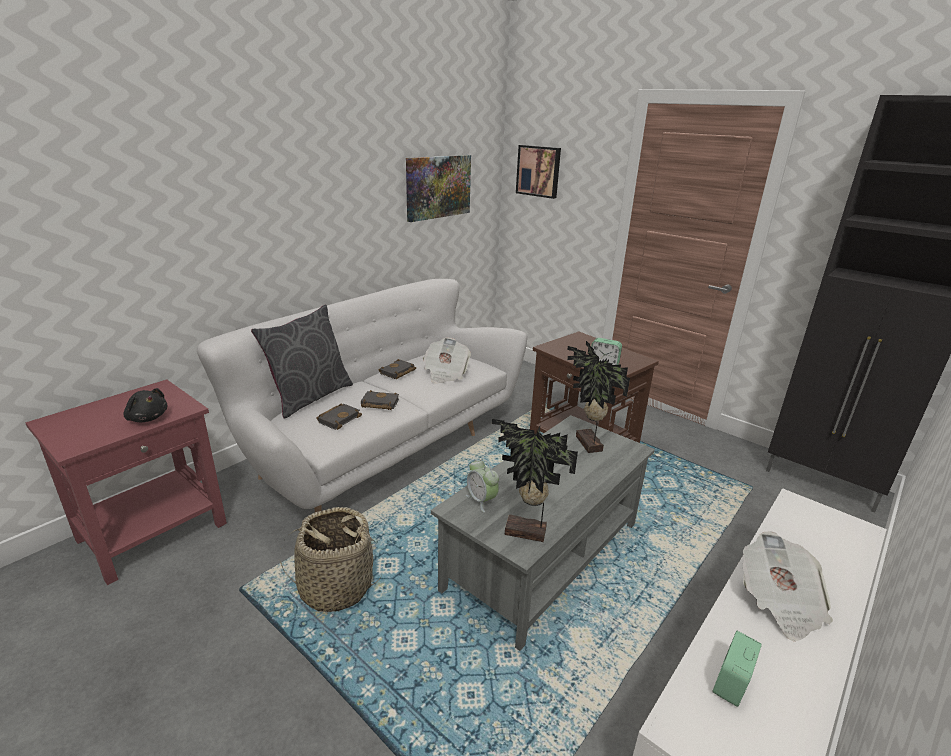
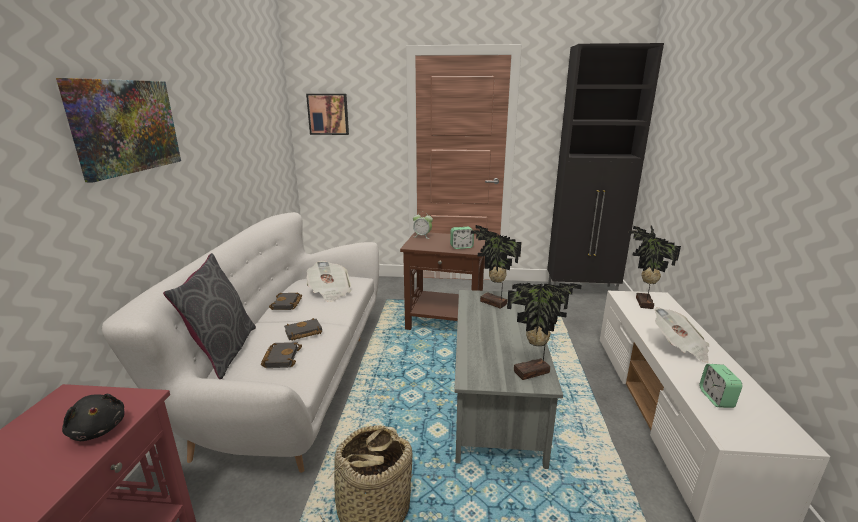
camera: 35 degrees left, 5 degrees down
(147, 418) = (98, 429): black plush toy -> black plush toy turned 45 degrees clockwise
(438, 187) = (256, 132): picture -> picture (125, 126)
(481, 500) = (479, 366): alarm clock -> alarm clock (422, 236)
(813, 525) = (642, 303): none -> potted plant

